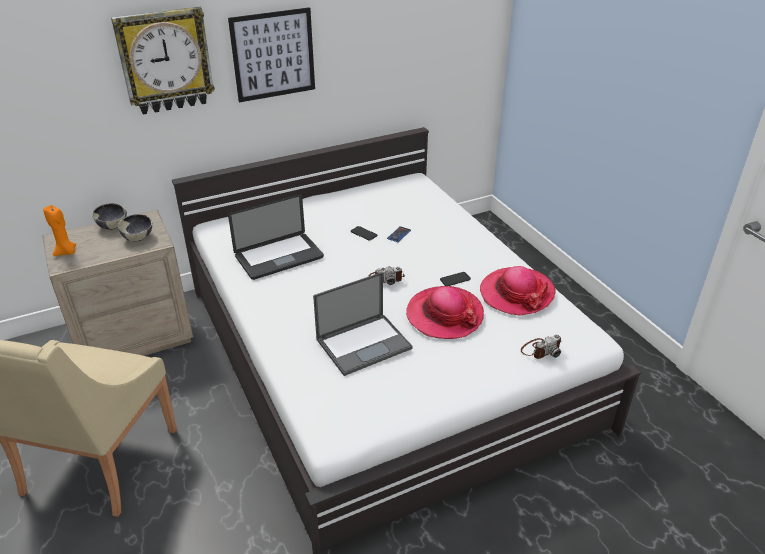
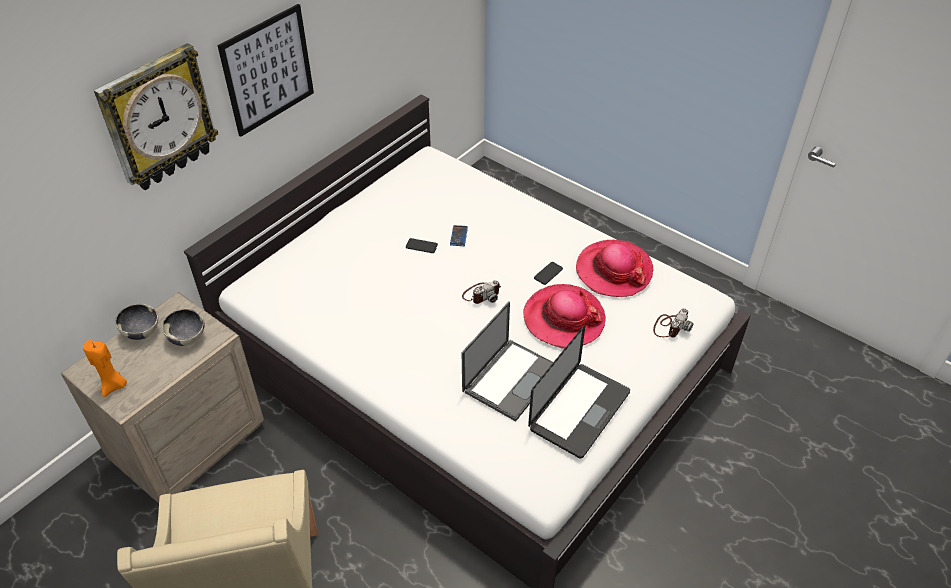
camera: 25 degrees left, 10 degrees up
(279, 257) = (352, 305): laptop -> laptop (579, 411)

